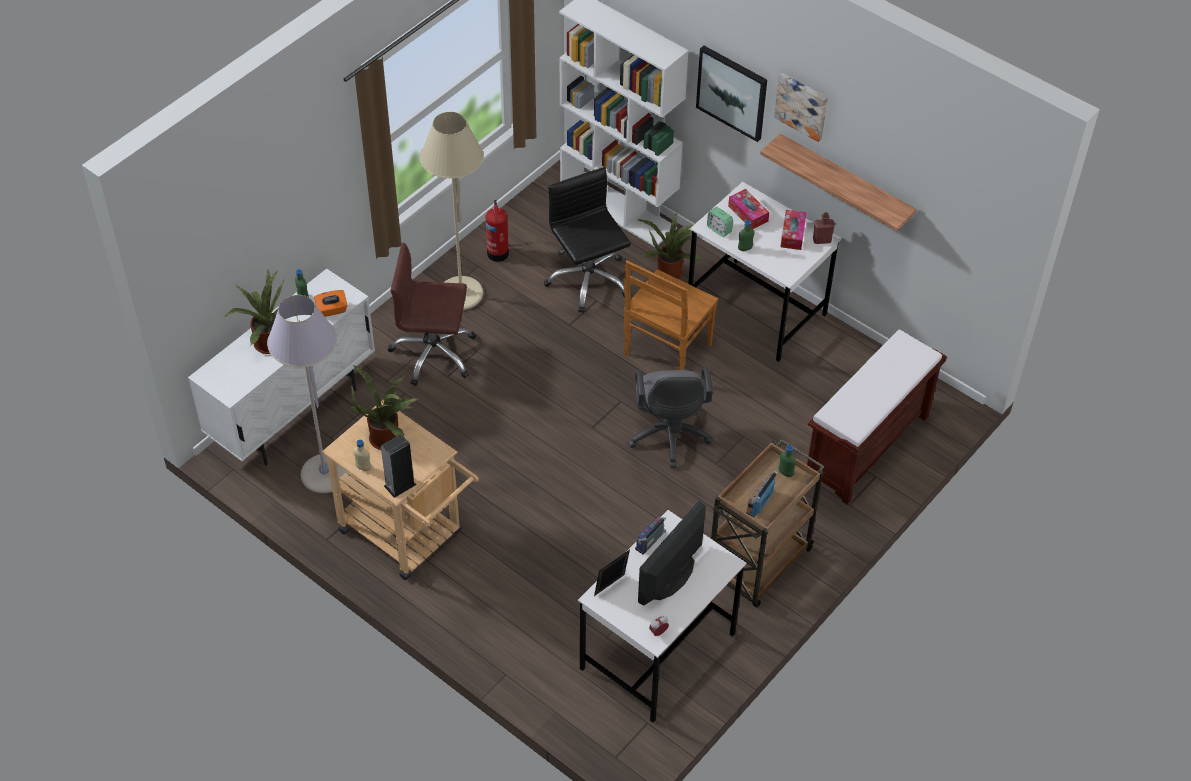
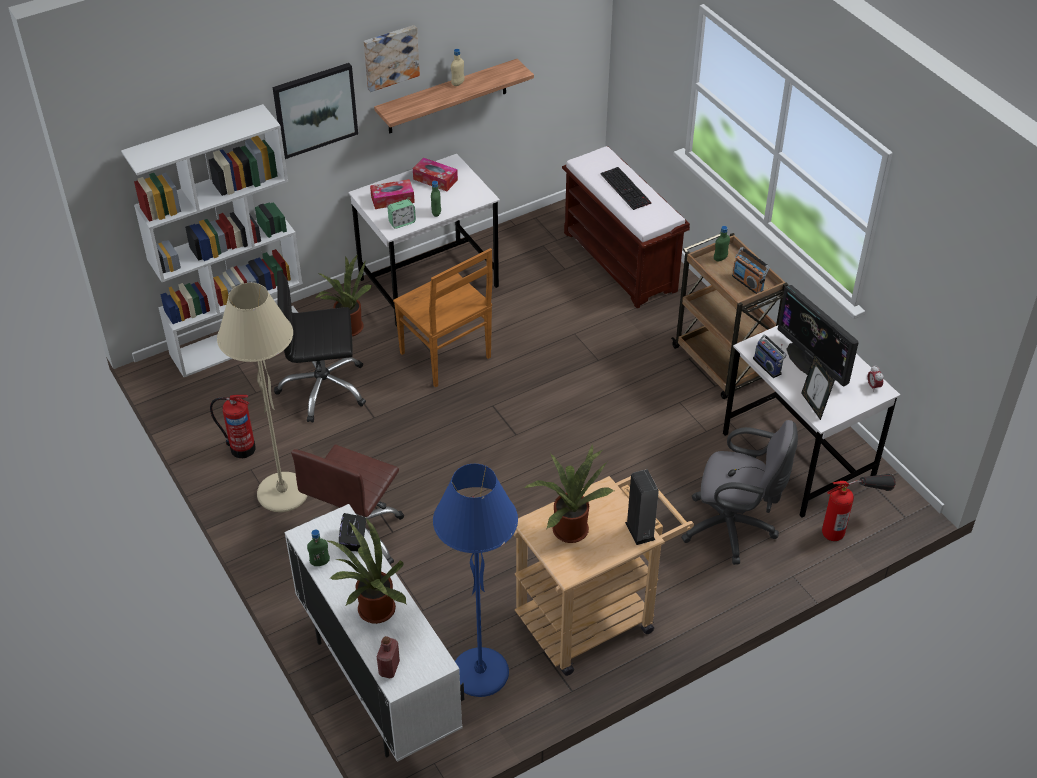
camera: 70 degrees left, 5 degrees down
(324, 474) = (480, 673): grey floor lamp -> blue floor lamp
(332, 310) = (353, 540): orange tissue box -> black tissue box
(363, 468) = (603, 557): beige bottle -> beige bottle (458, 83)
(587, 711) = (850, 525): none -> fire extinguisher
(669, 438) = (553, 383): grey office chair -> grey office chair (733, 528)
(822, 240) = (453, 165): red bottle -> red bottle (389, 668)
(879, 385) = (626, 189): none -> keyboard

